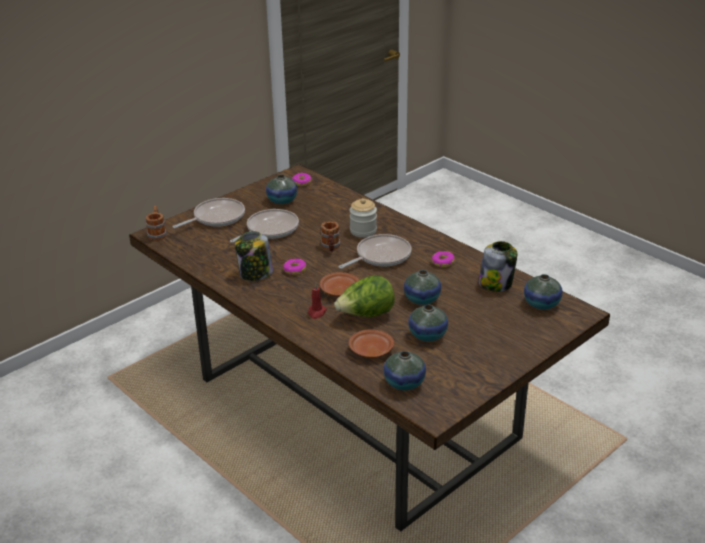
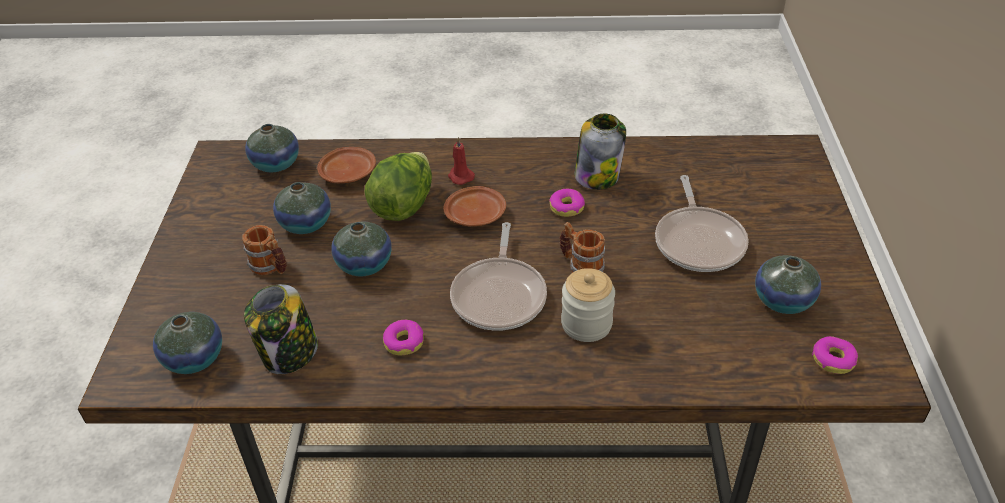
camera: 135 degrees right, 10 degrees up
(157, 234) = (793, 152): mug -> mug (271, 267)
(216, 218) = (790, 214): frying pan -> none

